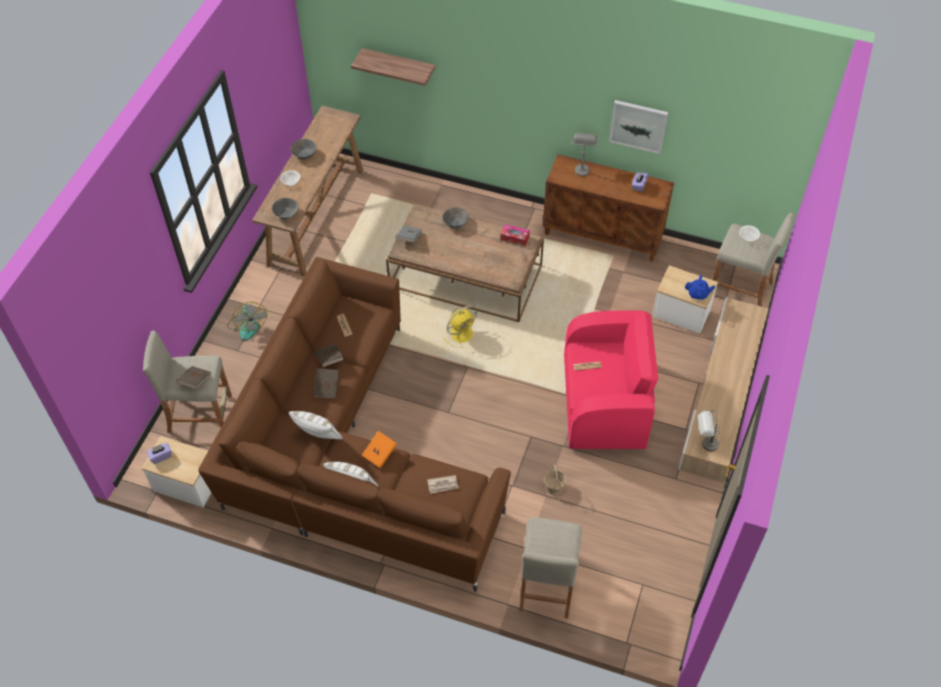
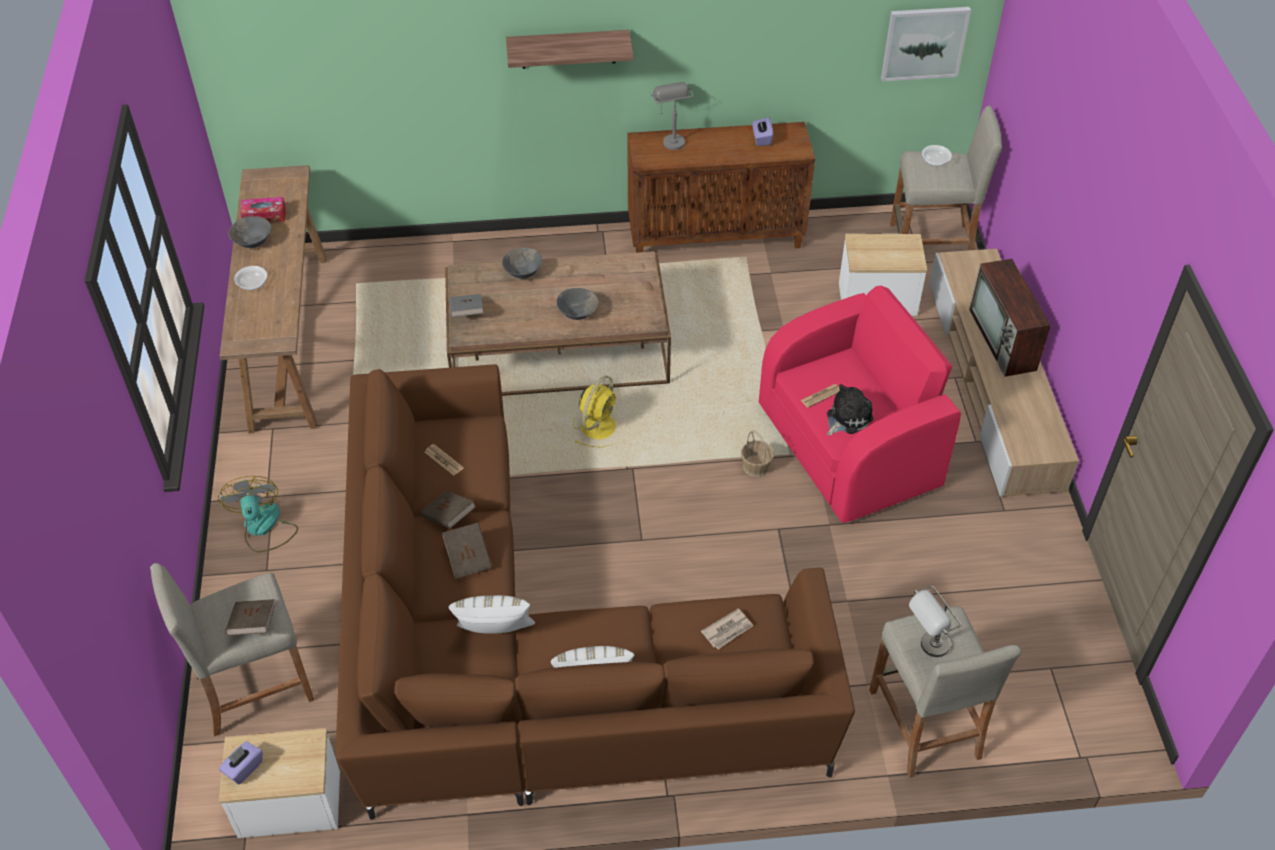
camera: 25 degrees left, 5 degrees down
(247, 325) = (263, 528): fan -> fan turned 150 degrees counterclockwise
(286, 214) = (270, 331): grey bowl -> grey bowl (577, 313)
(380, 453) = (606, 622): orange book -> none
(399, 65) = (360, 63): shelf -> shelf (568, 49)
(514, 238) = (619, 264): tissue box -> tissue box (264, 216)
(554, 486) = (851, 584): basket -> basket (756, 466)
(594, 385) = (846, 418): none -> plush toy
(638, 126) = (745, 47): picture -> picture (924, 42)
(698, 294) = (905, 257): blue teapot -> none
(704, 445) = (1030, 445): grey table lamp -> grey table lamp (927, 649)
(731, 372) = (1003, 341): none -> television

